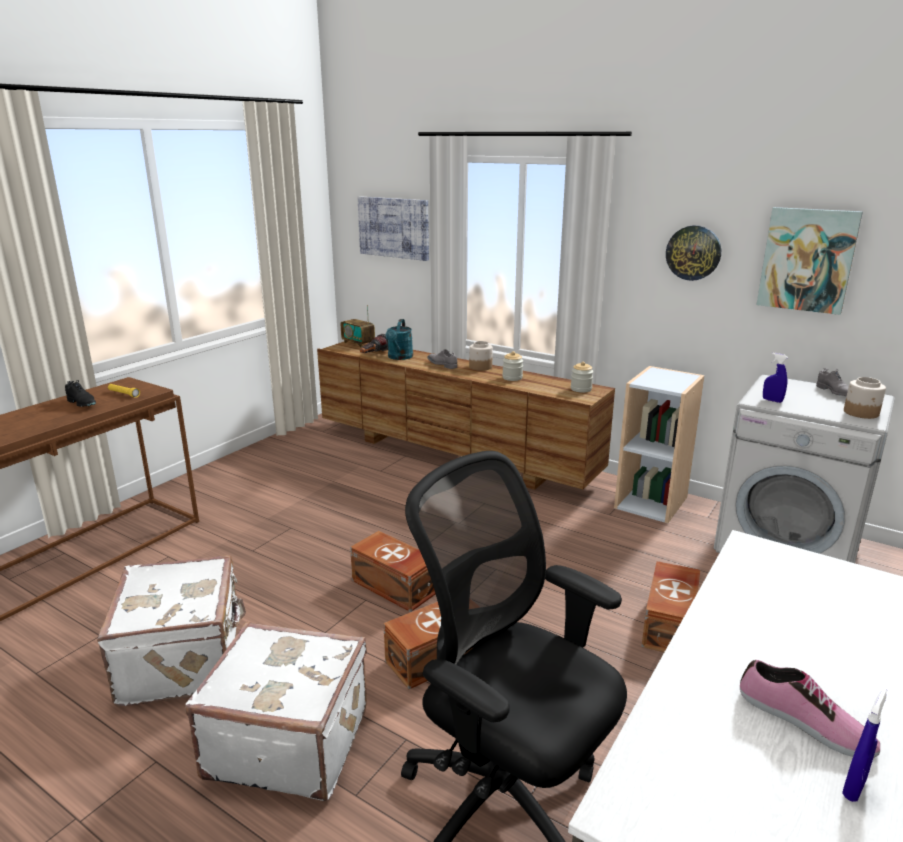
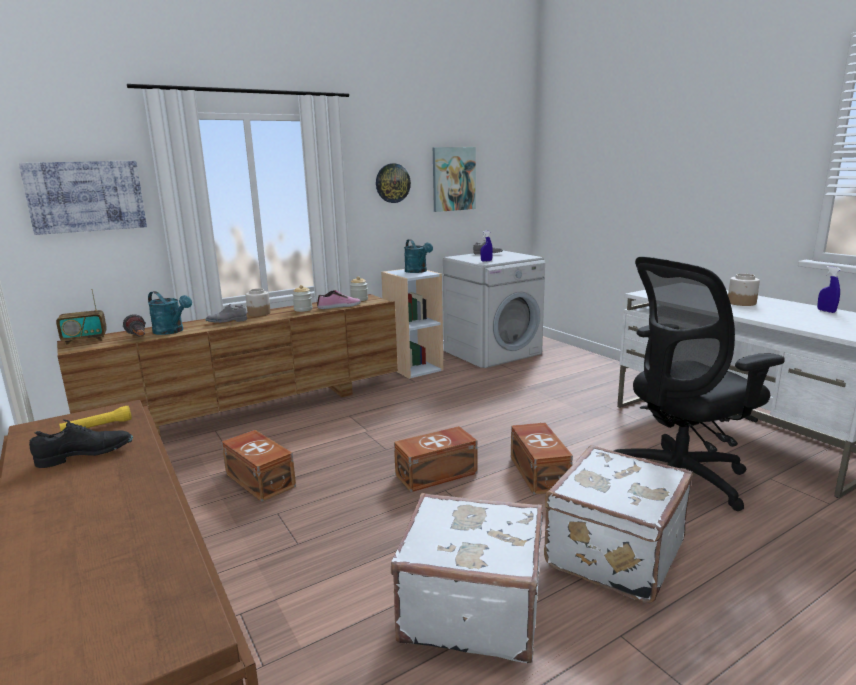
camera: 65 degrees left, 5 degrees down
(670, 624) = (546, 396): brown storage box -> brown storage box (260, 479)
(676, 381) = (418, 271): none -> turquoise watering can
(804, 722) = (788, 309): shoe -> shoe (339, 306)
(861, 413) = (519, 255): jar -> jar (742, 303)

